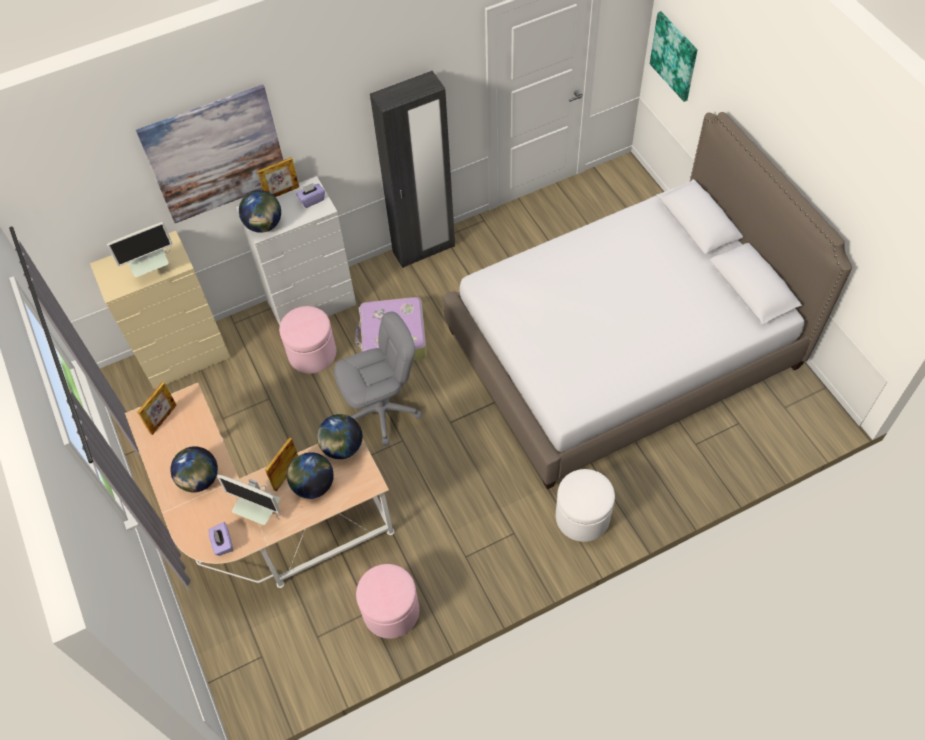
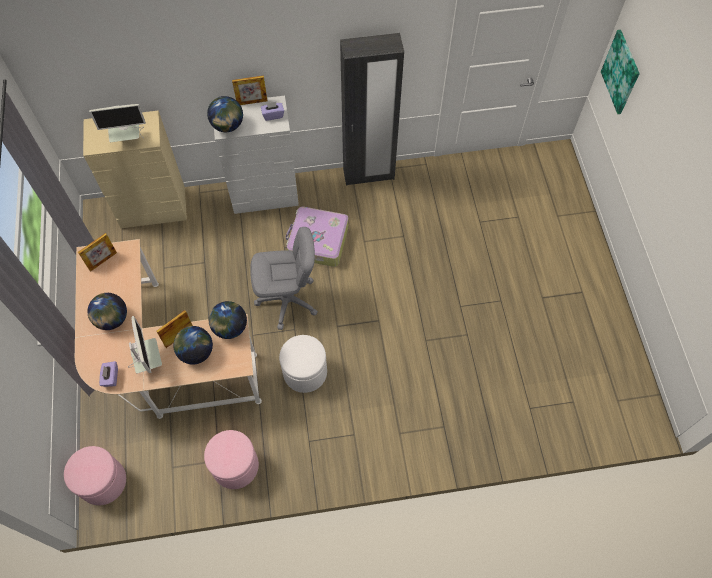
camera: 15 degrees right, 5 degrees up
(216, 155) = (198, 59): picture -> none
(261, 512) = (148, 362): monitor -> monitor turned 150 degrees counterclockwise
(312, 353) = (250, 235): pink ottoman -> pink ottoman (103, 481)
(582, 517) = (413, 439): white ottoman -> white ottoman (305, 372)
(622, 347) = (499, 306): bed -> none

